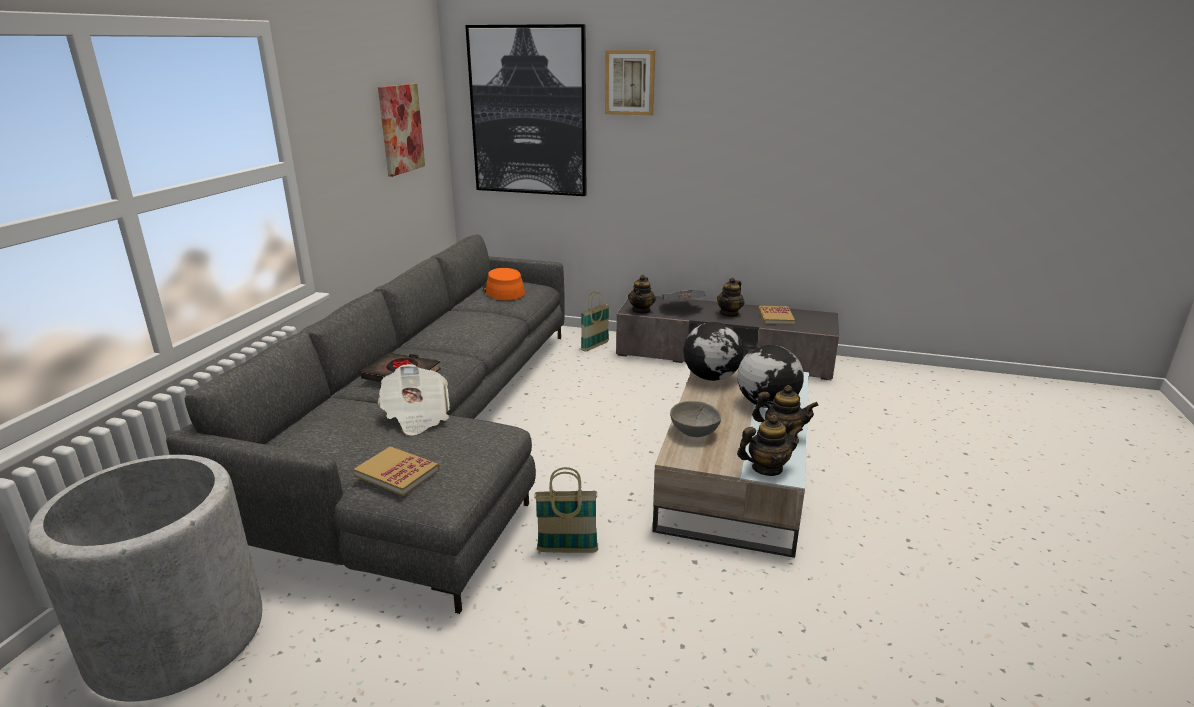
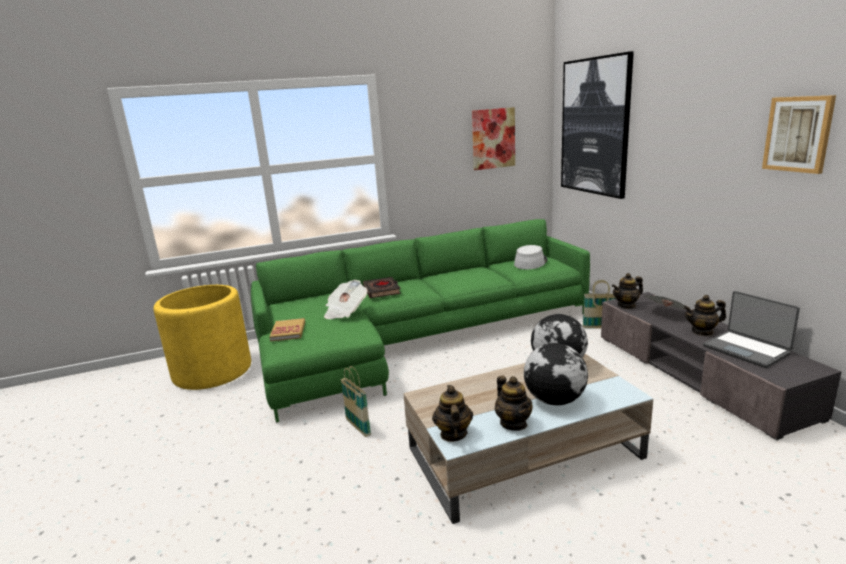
camera: 55 degrees right, 5 degrees down
(178, 637) = (213, 371): grey planter -> yellow planter
(434, 433) = (415, 339): grey sofa -> green sofa
(503, 291) = (530, 262): orange hat -> grey hat
(630, 82) = (660, 99): picture -> picture (798, 134)
(694, 432) = (464, 389): grey bowl -> none
(767, 468) = (453, 434): teapot -> teapot turned 135 degrees counterclockwise
(776, 317) = (746, 350): book -> laptop

